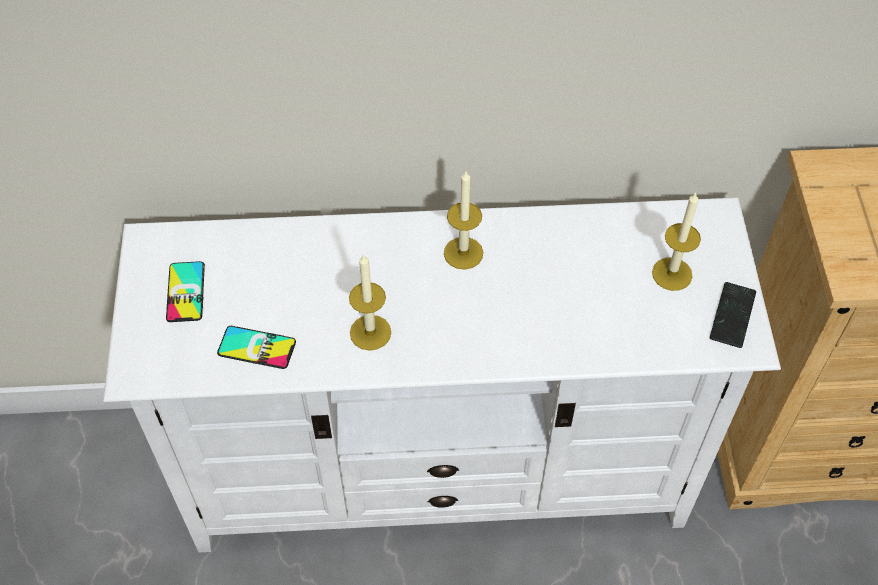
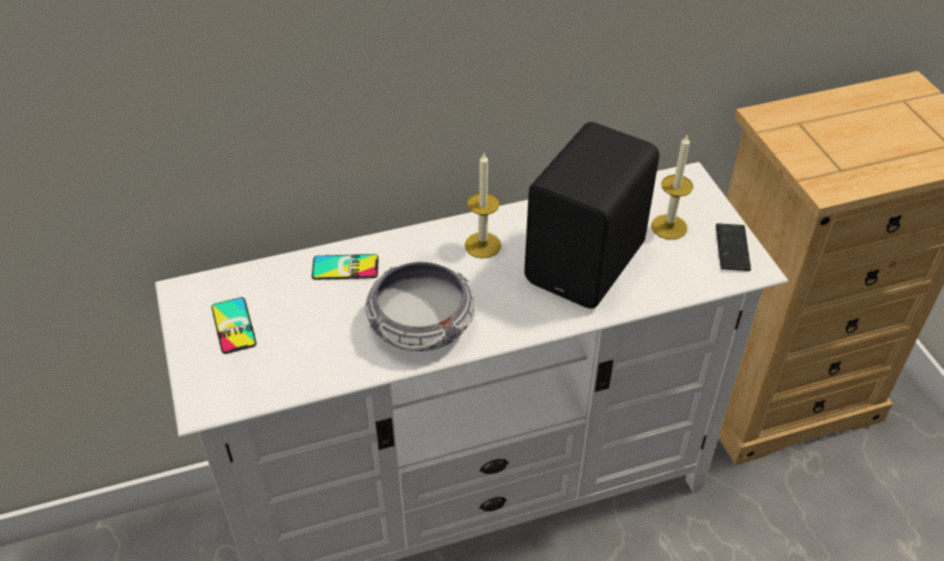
camera: 15 degrees left, 10 degrees down
(257, 347) = (318, 358): phone -> phone (345, 267)
(370, 332) = (421, 324): candle -> bowl
(568, 300) = (589, 263): none -> black speaker

